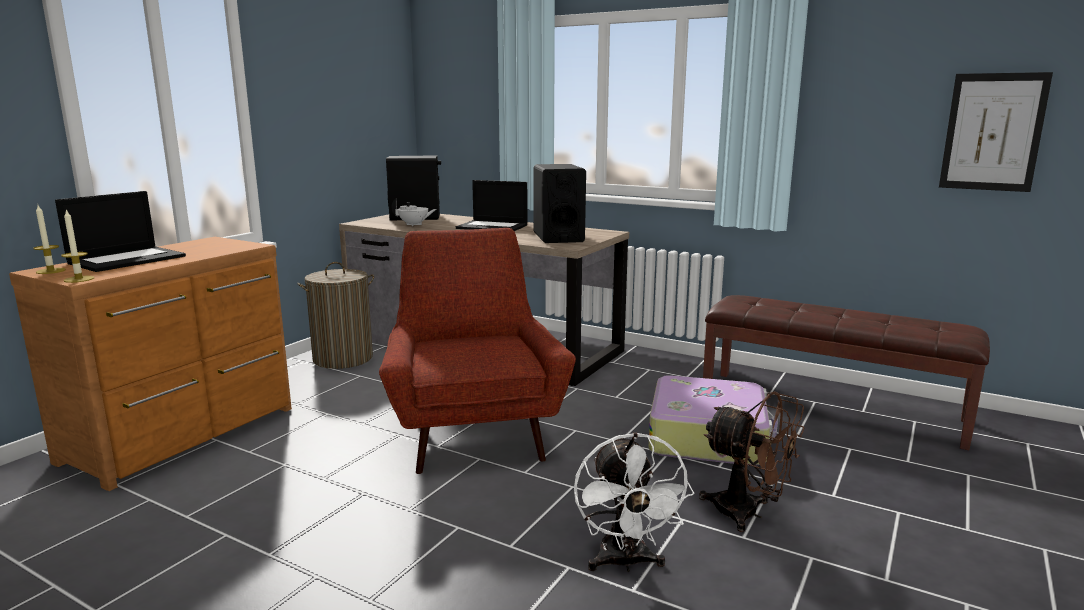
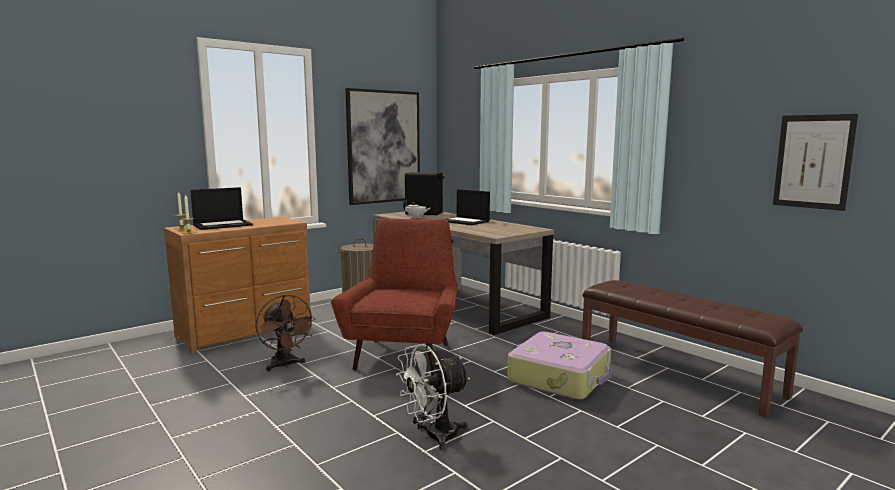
camera: 20 degrees right, 5 degrees down
(347, 117) = (383, 147): none -> picture
(558, 237) = (497, 230): black speaker -> none
(625, 563) = (433, 436): white fan -> white fan turned 45 degrees clockwise
(748, 514) = (541, 426): brown fan -> brown fan (285, 365)

